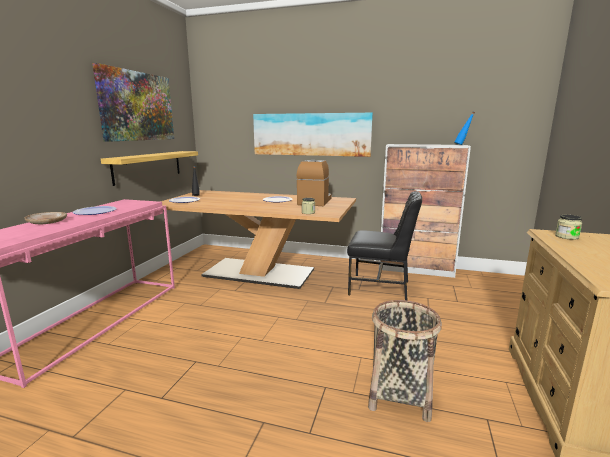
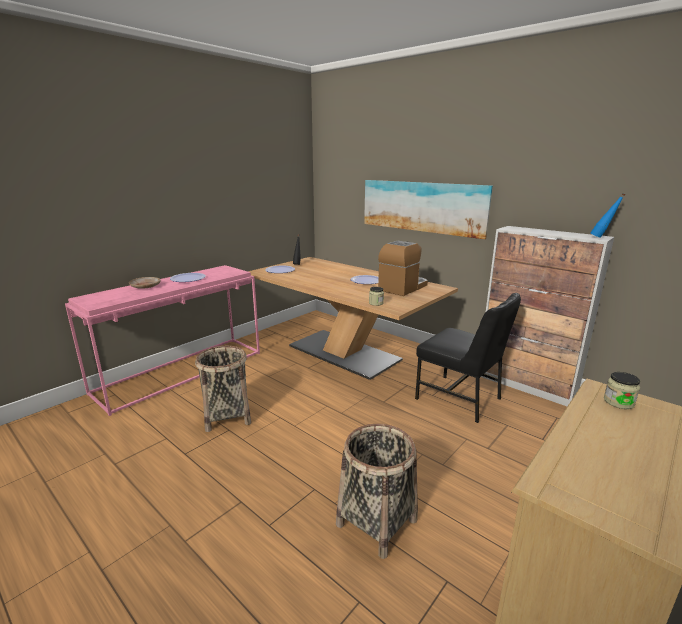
camera: 25 degrees right, 5 degrees up
(137, 106) = (246, 176): picture -> none
(148, 166) = (254, 233): shelf -> none
(183, 349) = (227, 416): none -> basket

